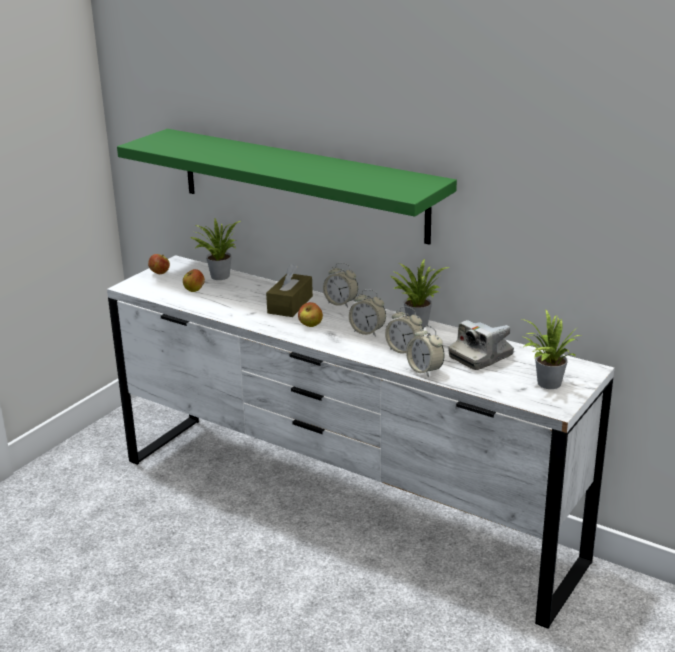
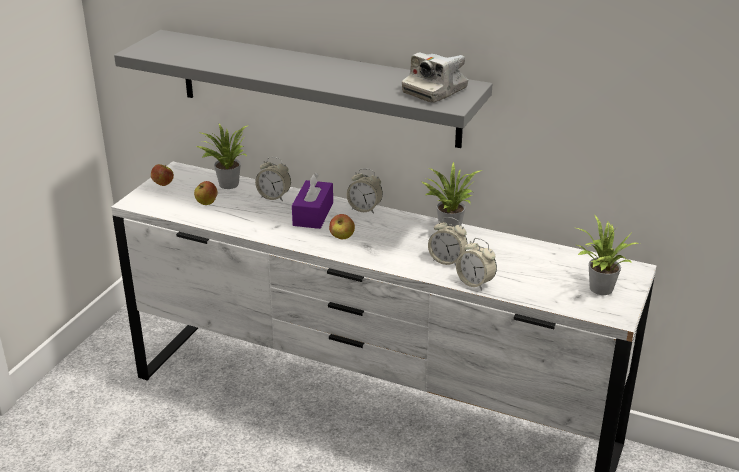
camera: 10 degrees left, 5 degrees up
(290, 305) = (313, 214): brown tissue box -> purple tissue box
(301, 184) = (316, 88): green shelf -> grey shelf
(367, 332) = (402, 241): alarm clock -> alarm clock (274, 197)
(481, 357) = (525, 262): camera -> camera (435, 91)

